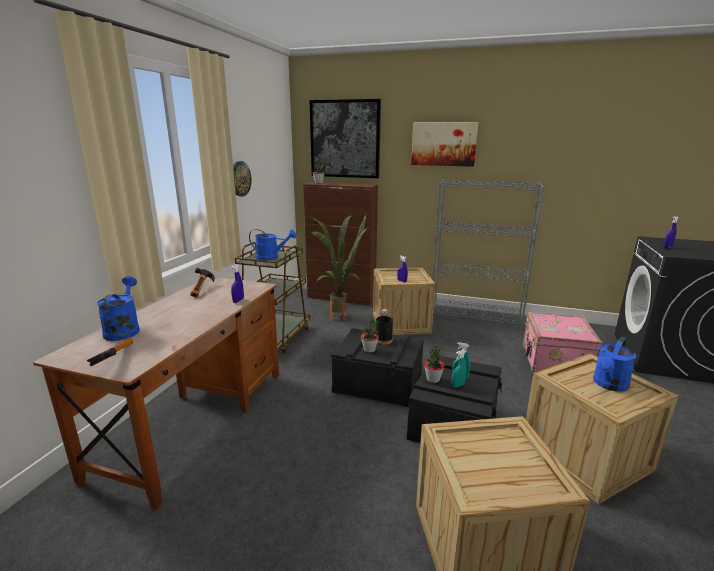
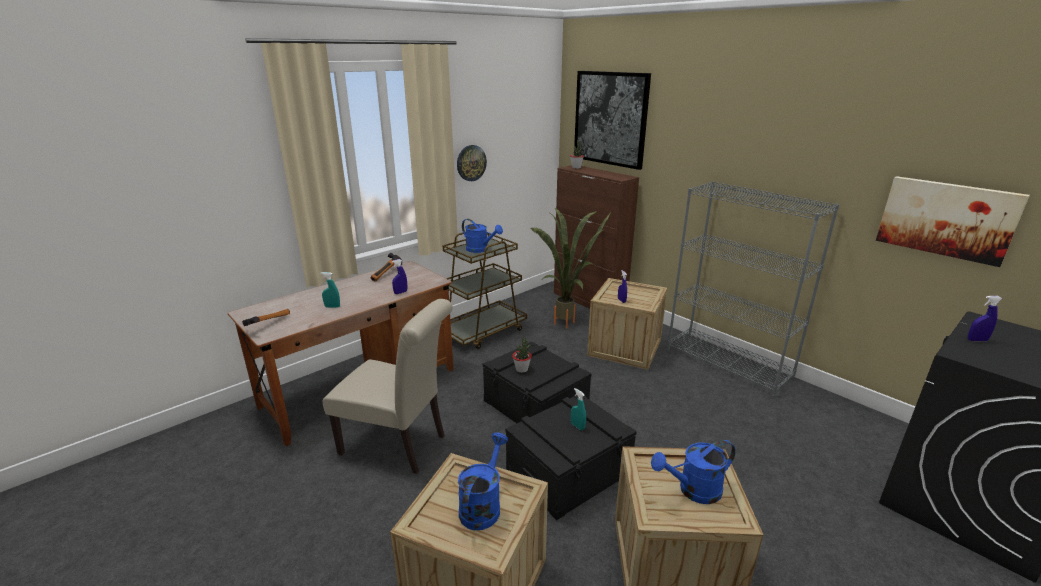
camera: 30 degrees right, 5 degrees up
(123, 329) = (298, 300): blue watering can -> blue watering can (483, 505)
(290, 457) = (399, 445): none -> beige chair
(383, 340) = (547, 363): black bottle -> none
(433, 379) = (548, 419): potted plant -> none
(443, 144) = (718, 135): picture -> picture (946, 219)
(457, 385) = (565, 433): turquoise spray bottle -> turquoise spray bottle (332, 307)
(553, 364) = (763, 453): pink suitcase -> none

